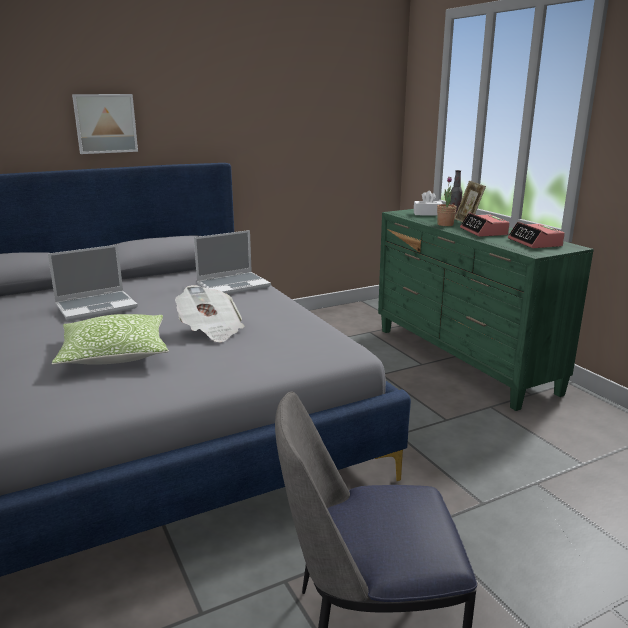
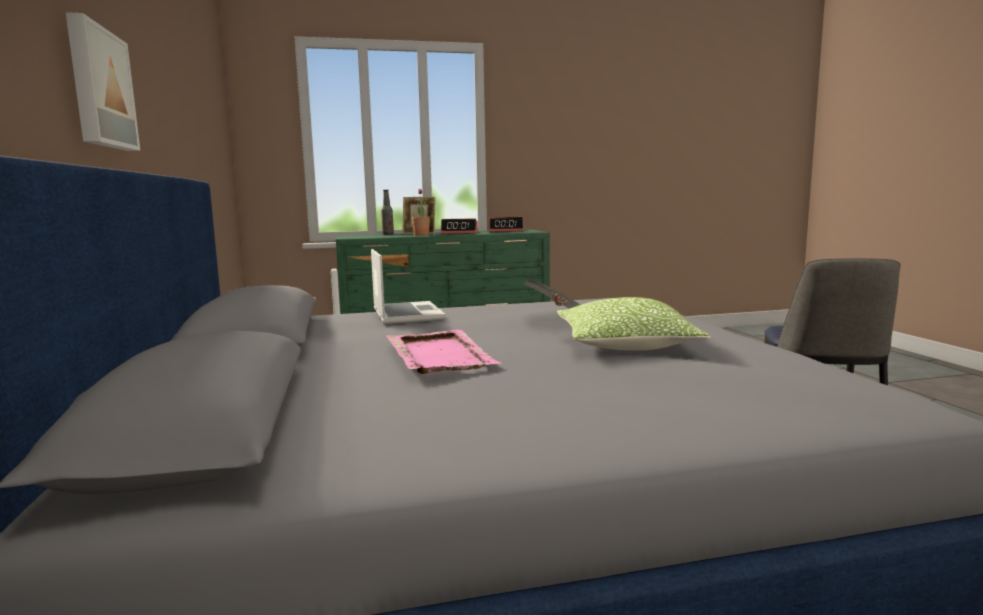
camera: 75 degrees left, 10 degrees down
(97, 306) = (439, 354): laptop -> pink tray
(427, 214) = (369, 235): white tissue box -> none

